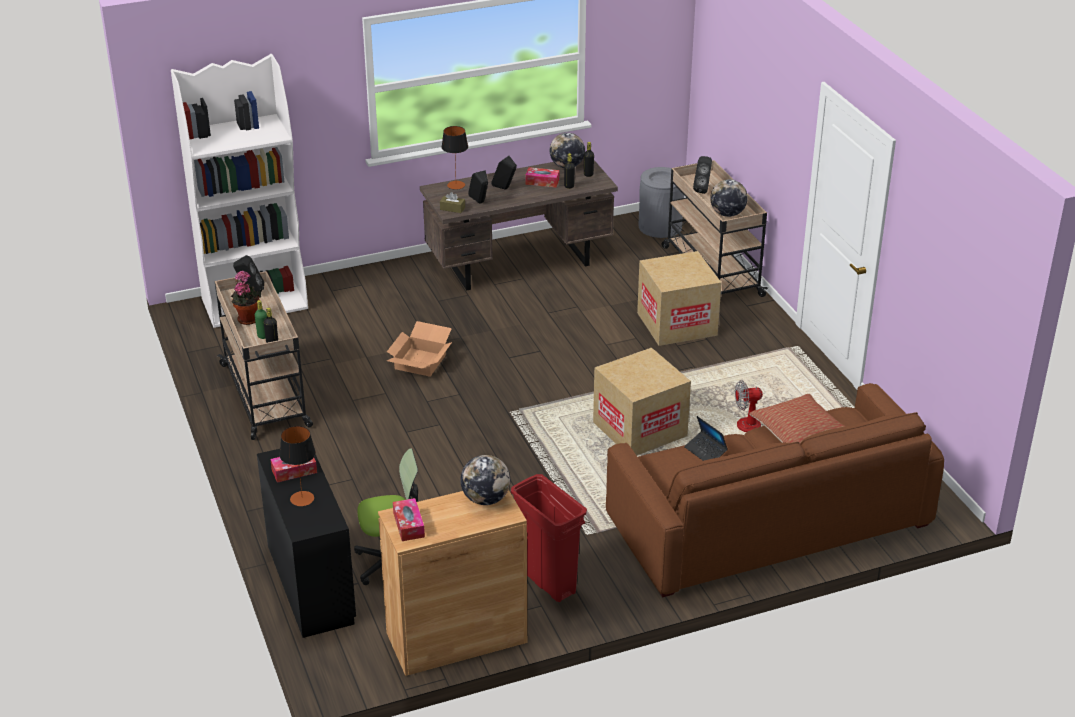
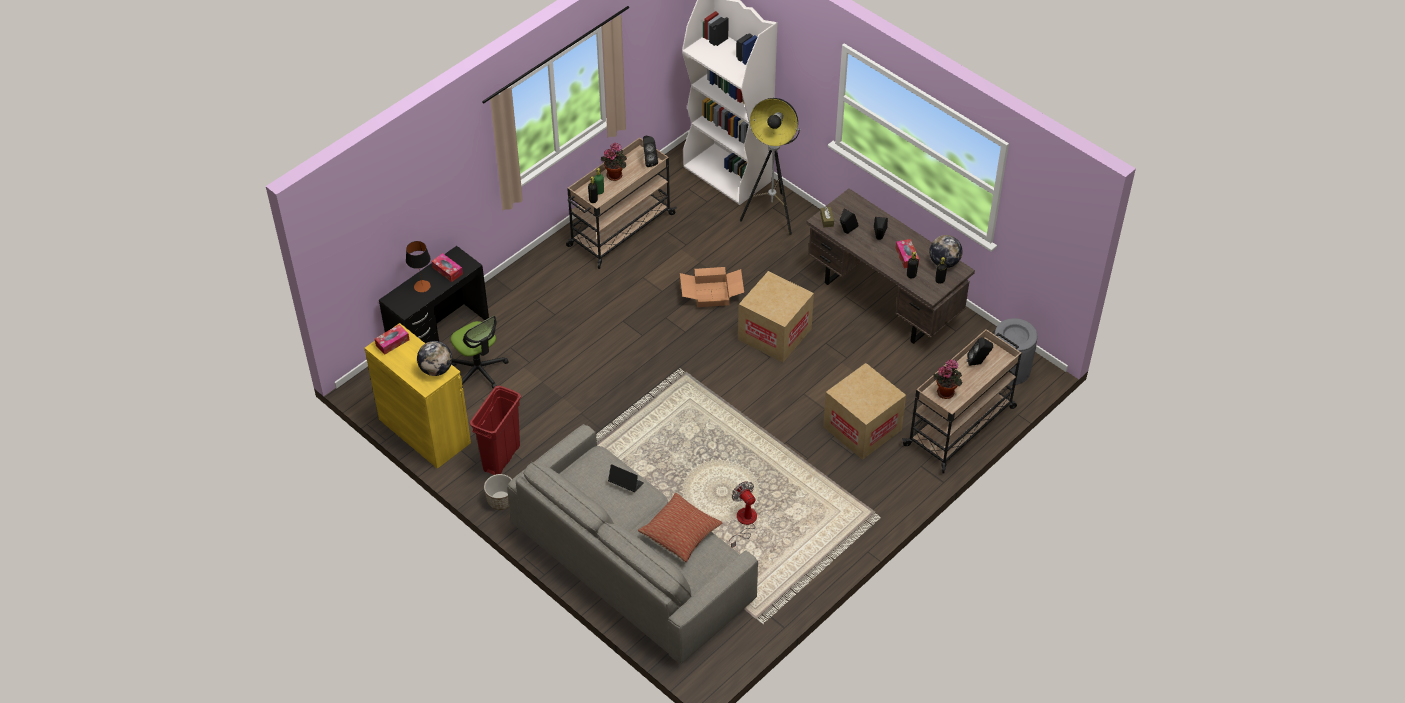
camera: 65 degrees right, 15 degrees up
(342, 294) = (771, 215): none -> floor lamp
(456, 185) = (864, 208): table lamp -> none
(456, 638) = (424, 431): brown cabinet -> yellow cabinet
(615, 600) = (501, 500): none -> planter
(640, 429) = (702, 451): cardboard box -> cardboard box (774, 334)
(705, 451) = (625, 484): laptop -> laptop turned 90 degrees clockwise
(727, 214) = (946, 391): globe -> potted plant
(769, 522) = (632, 563): brown sofa -> grey sofa

